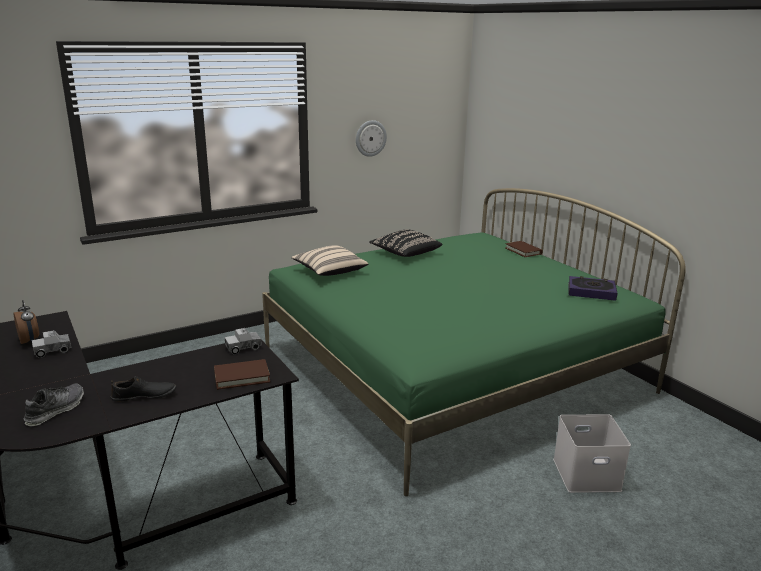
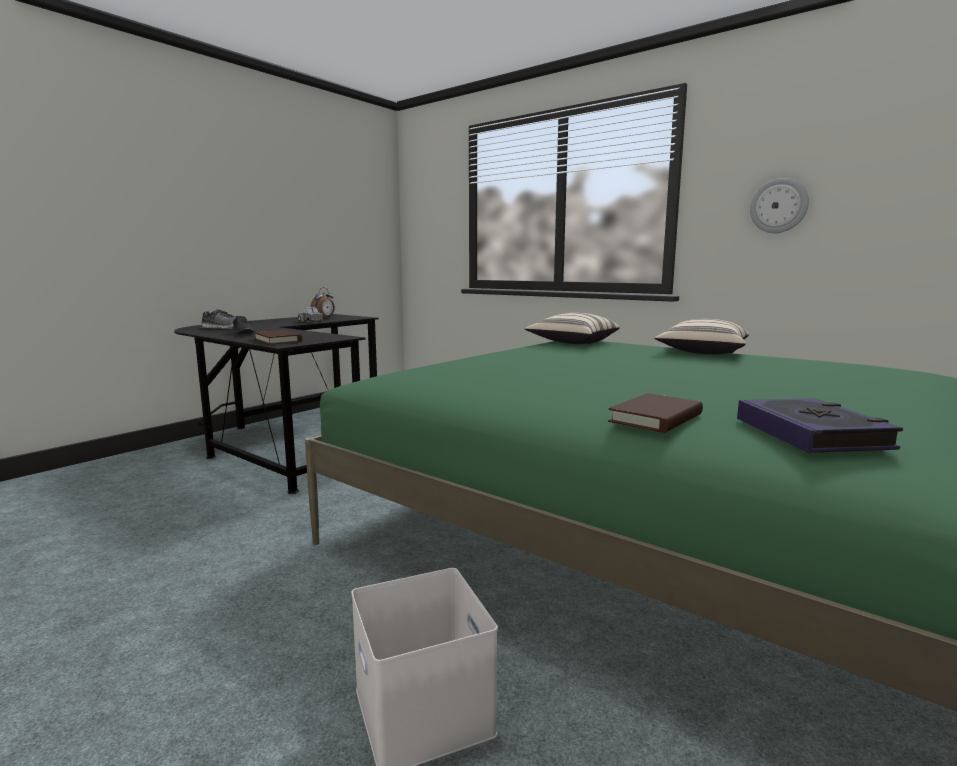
camera: 70 degrees right, 10 degrees down
(243, 348) = (335, 337): toy truck -> none
(405, 253) = (701, 353): black pillow -> beige pillow
(523, 251) = (913, 389): brown book -> brown book (656, 418)

